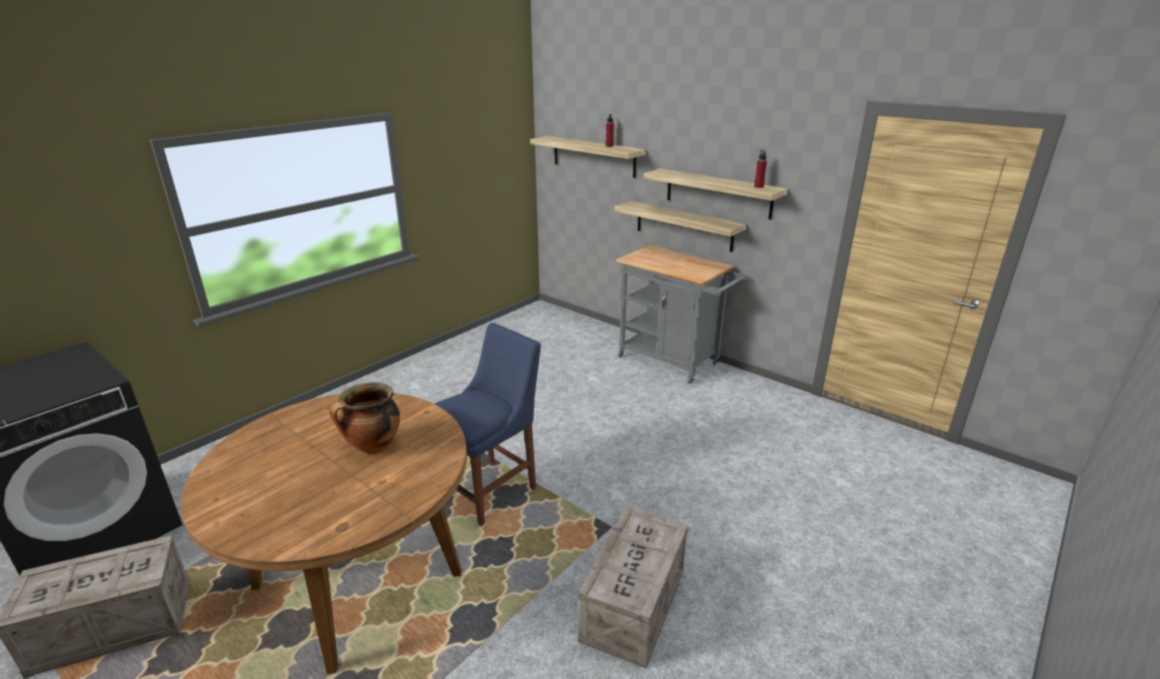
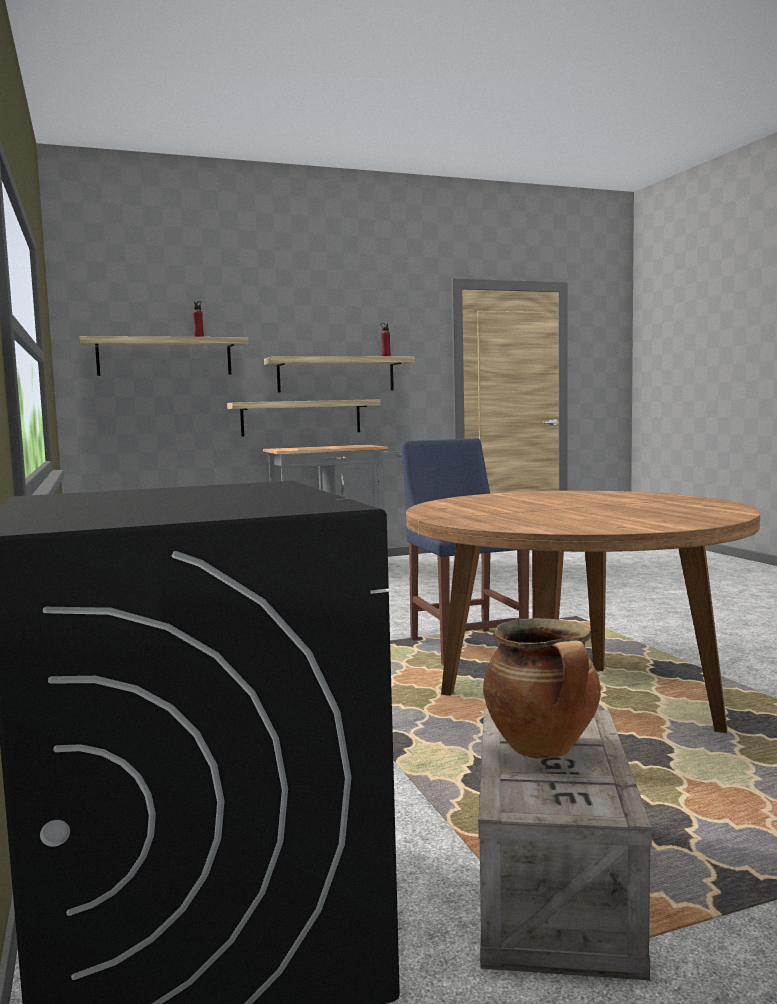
camera: 60 degrees left, 20 degrees down
(373, 447) = (560, 501): cooking pot -> cooking pot (543, 749)
(633, 603) = (681, 623): crate -> none

